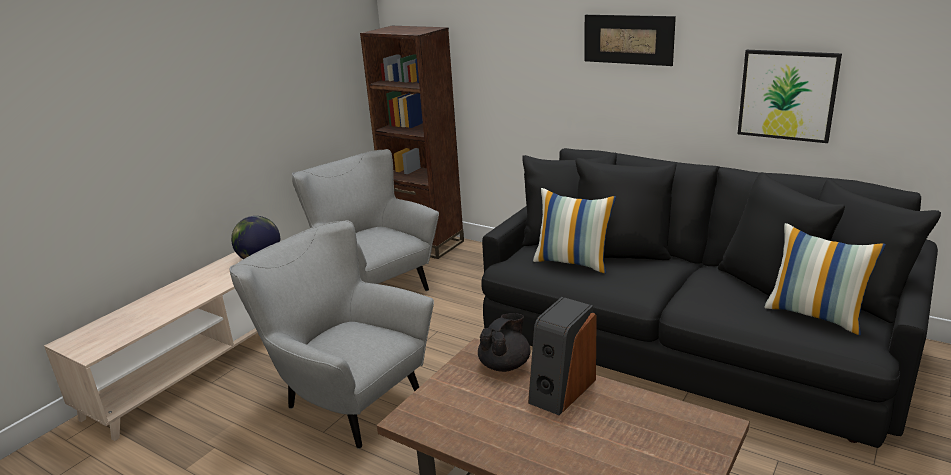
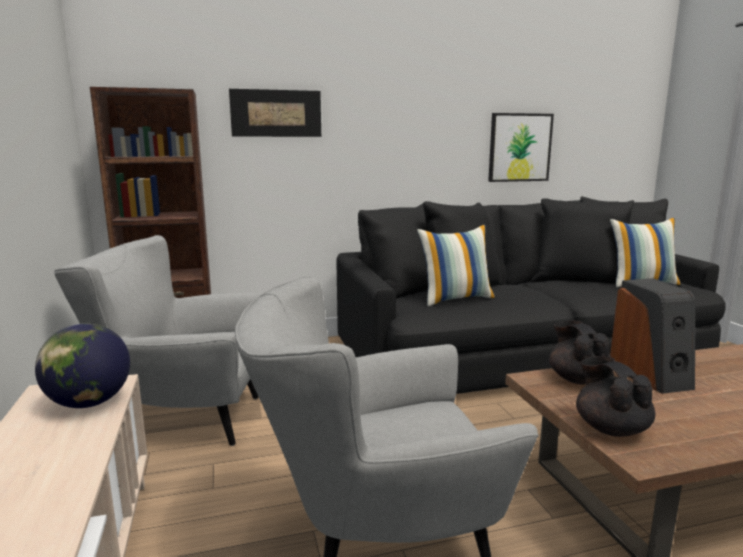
camera: 50 degrees left, 10 degrees down
(436, 399) = (610, 428): none -> black teapot
(628, 39) = (398, 107): picture -> picture (276, 113)

